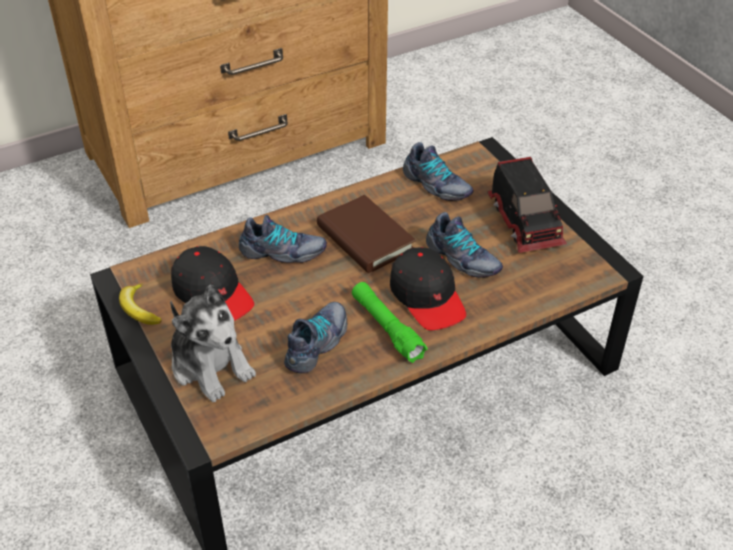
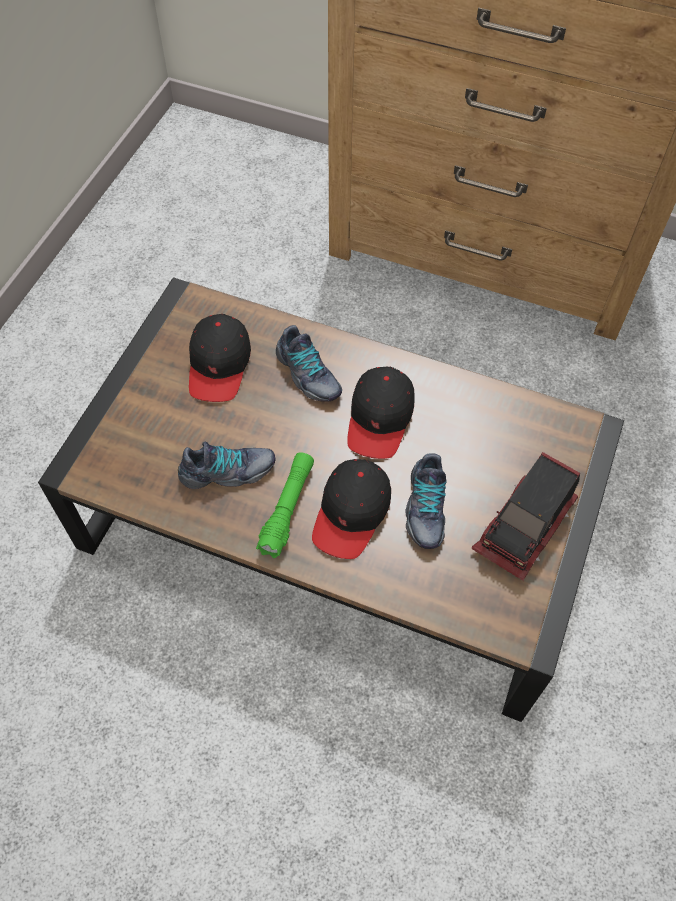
camera: 50 degrees right, 15 degrees up
(139, 309) = (163, 333): banana -> none
(211, 365) = (145, 420): plush toy -> none
(365, 238) = (380, 418): brown book -> black cap
(436, 185) = (503, 423): shoe -> none

